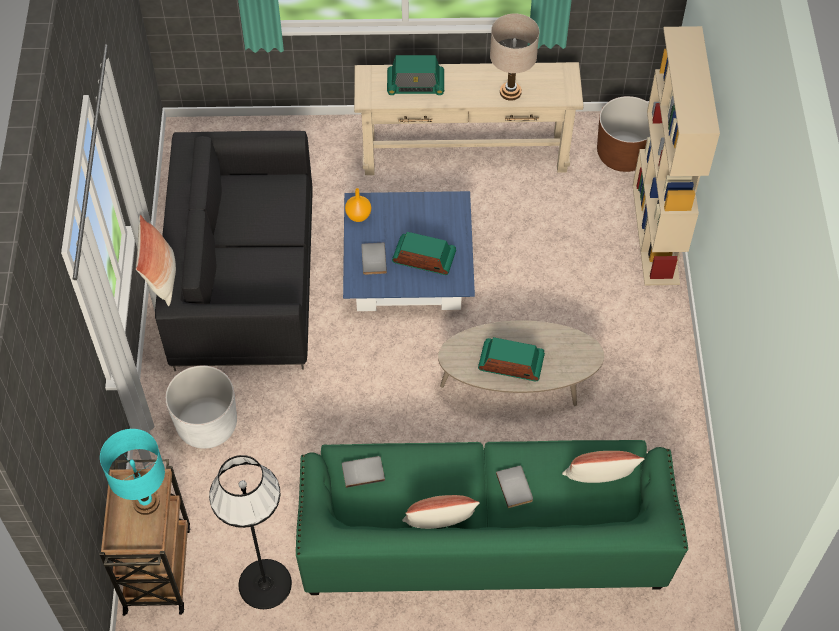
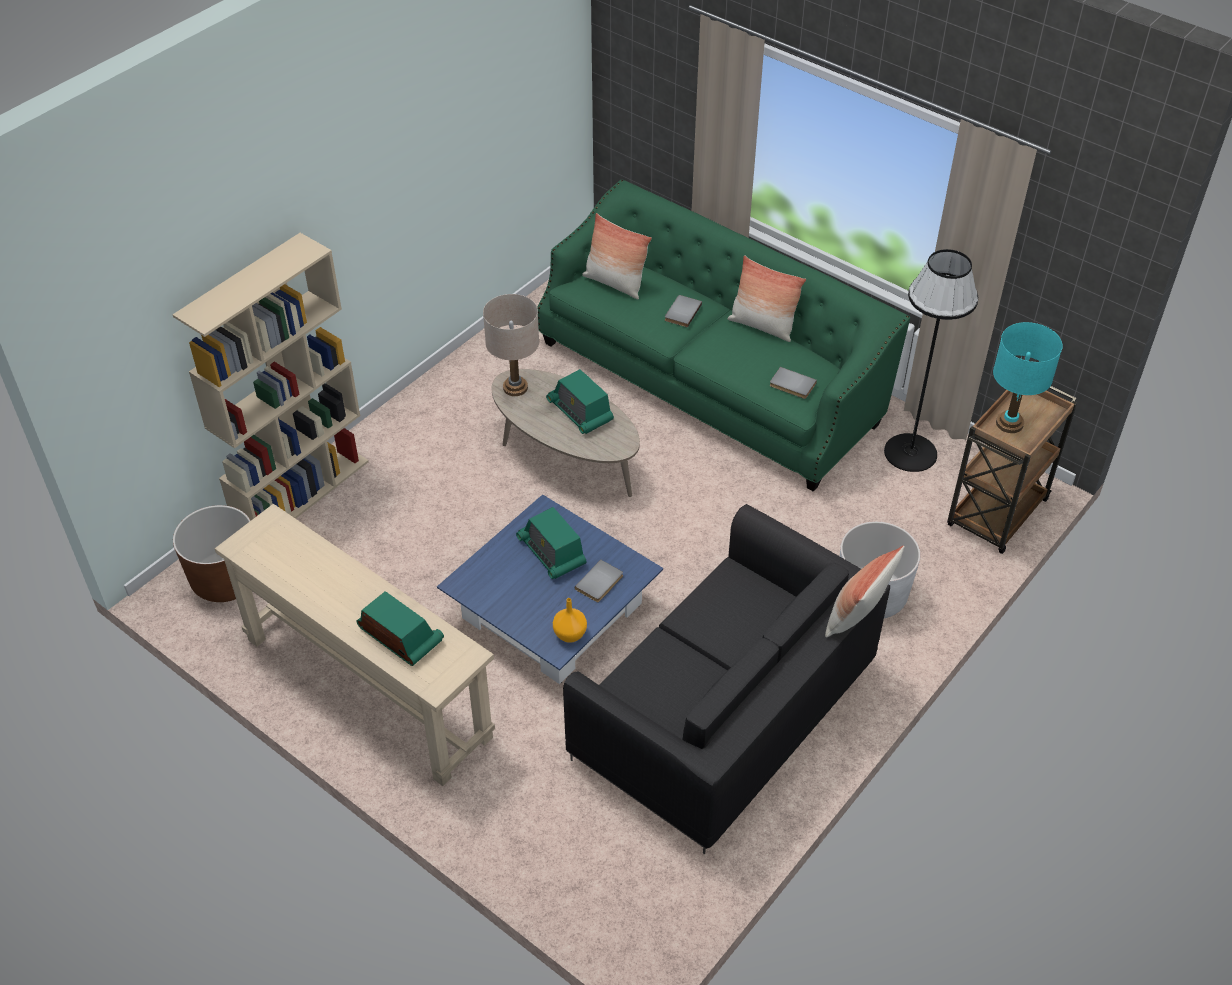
camera: 140 degrees left, 10 degrees down
(510, 92) = (319, 562): beige table lamp -> beige table lamp (515, 387)

